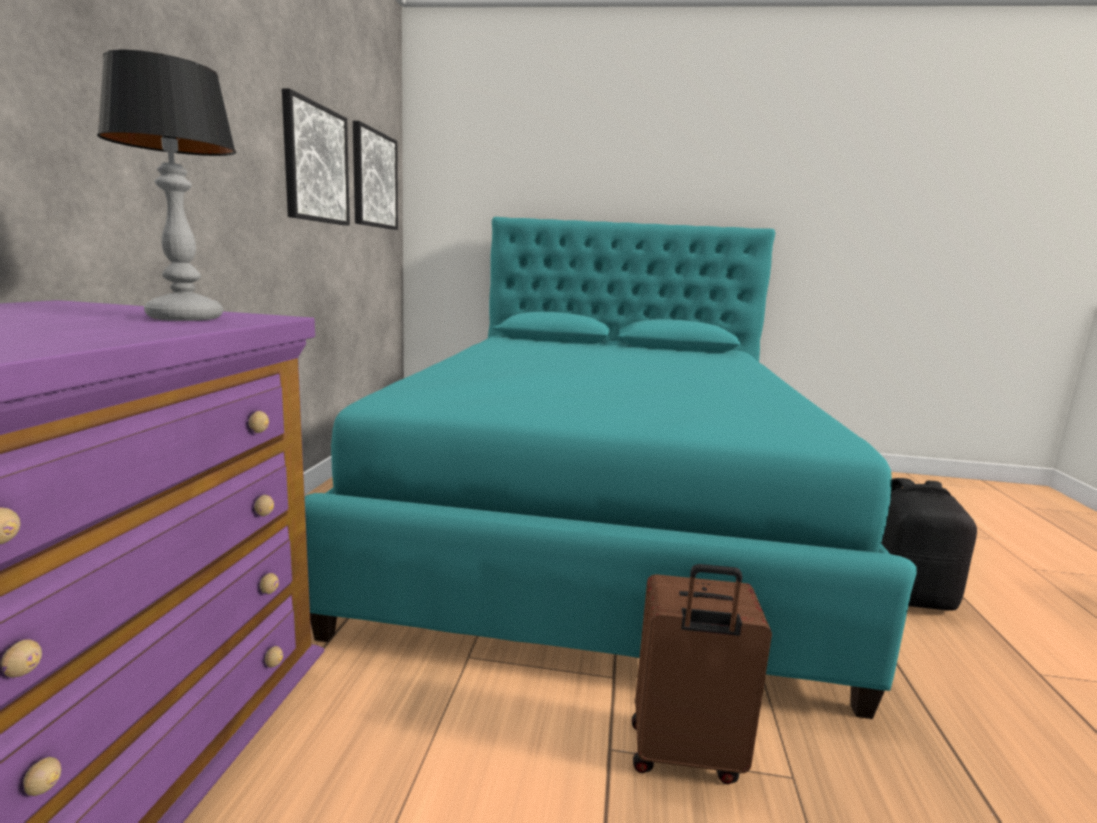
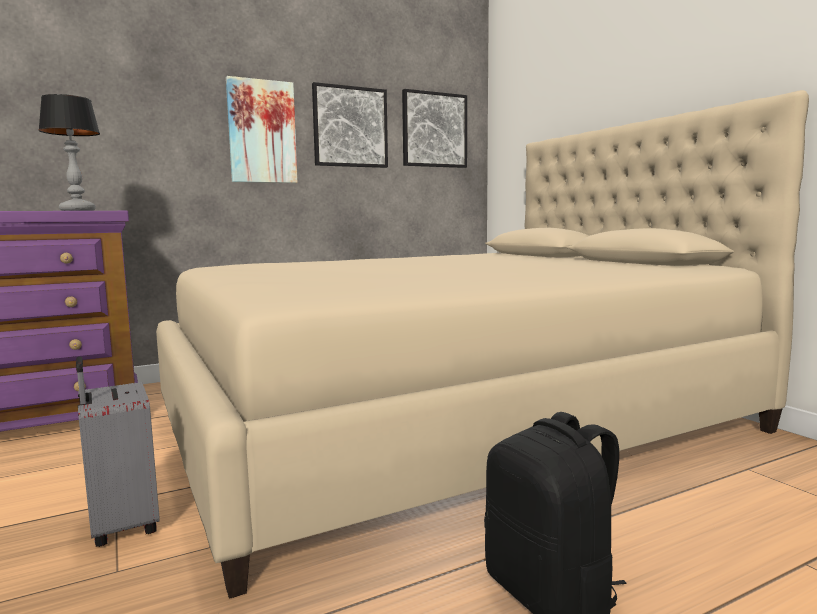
camera: 55 degrees right, 5 degrees down
(235, 156) = (262, 132): none -> picture
(602, 517) = (453, 421): turquoise bed -> beige bed
(684, 755) = (121, 526): brown suitcase -> grey suitcase

